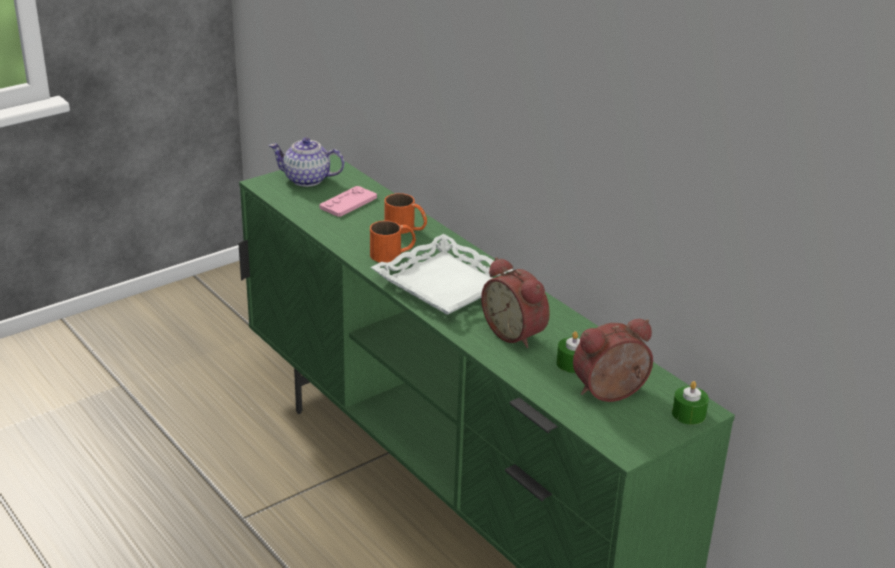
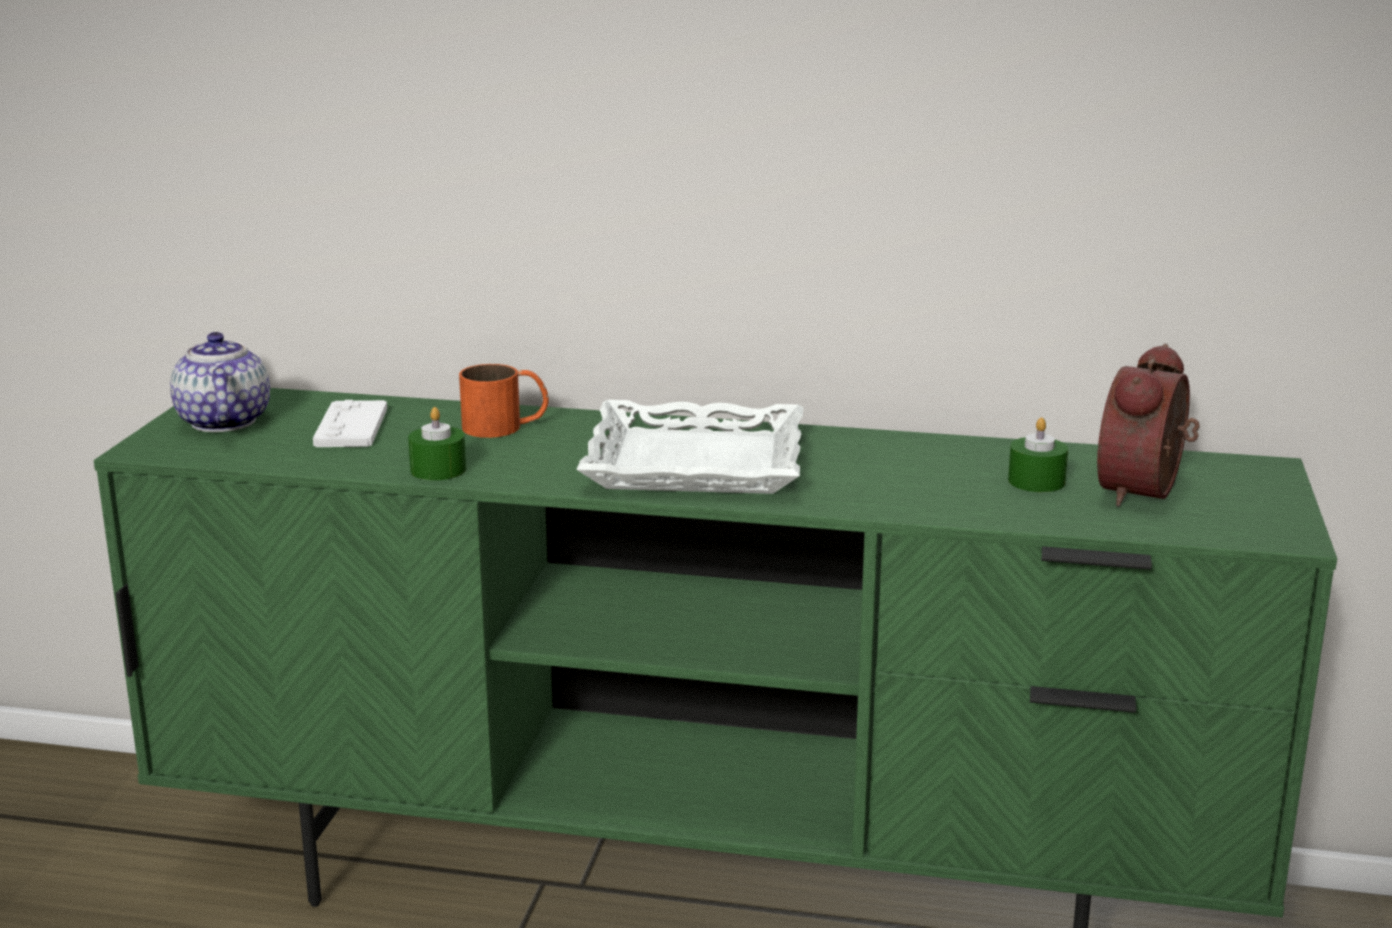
camera: 40 degrees left, 10 degrees down
(307, 180) = (222, 422): teapot -> teapot turned 105 degrees clockwise
(348, 202) = (351, 427): pink game controller -> white game controller
(393, 253) = (547, 458): orange mug -> none
(516, 332) = (902, 478): alarm clock -> none
(688, 414) = (1262, 476): green candle -> green candle (438, 470)

